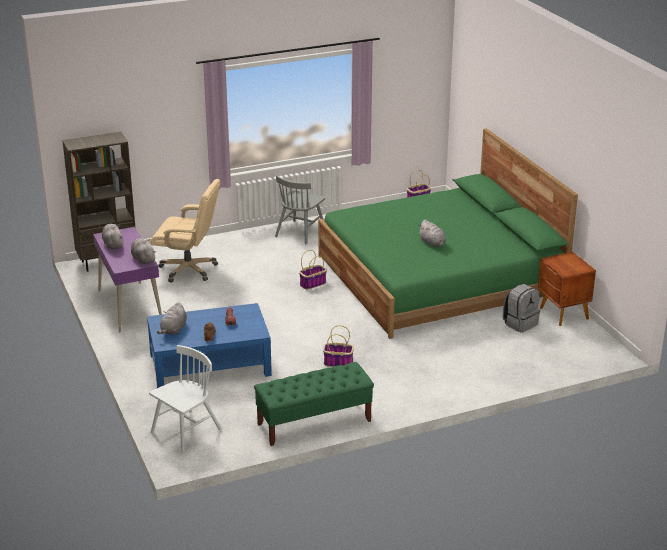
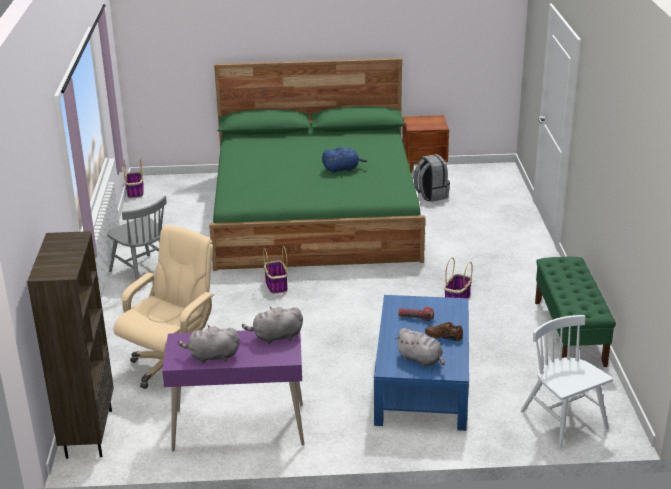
camera: 70 degrees left, 0 degrees up
(432, 243) = (342, 169): grey plush toy -> blue plush toy

